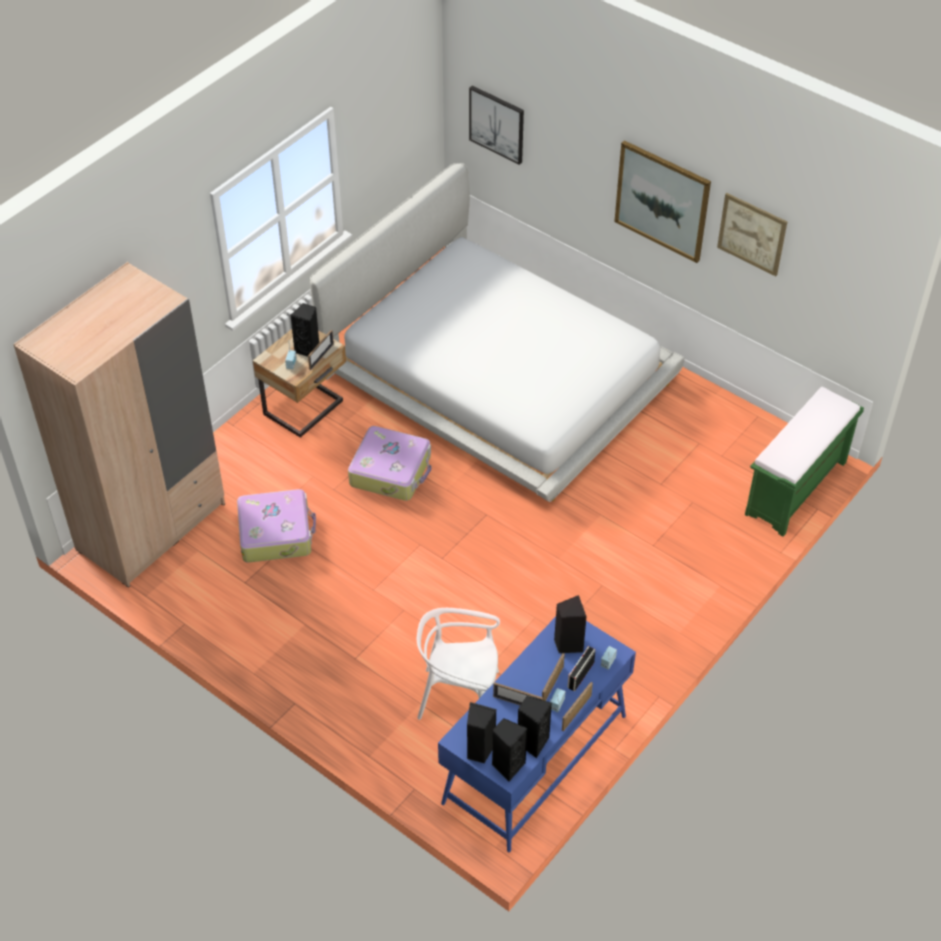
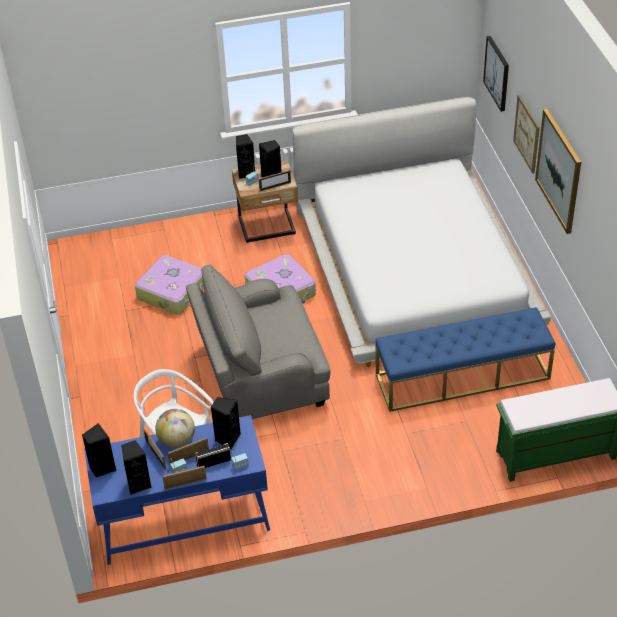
camera: 40 degrees right, 5 degrees down
(151, 526) = (107, 250): beige wardrobe -> none
(460, 570) = (260, 375): none -> grey armchair
(507, 765) = (108, 488): black speaker -> black speaker (246, 173)
(522, 676) = (177, 440): none -> globe
(647, 460) = (462, 376): none -> blue bench
(752, 234) = (595, 219): picture -> picture (527, 134)

